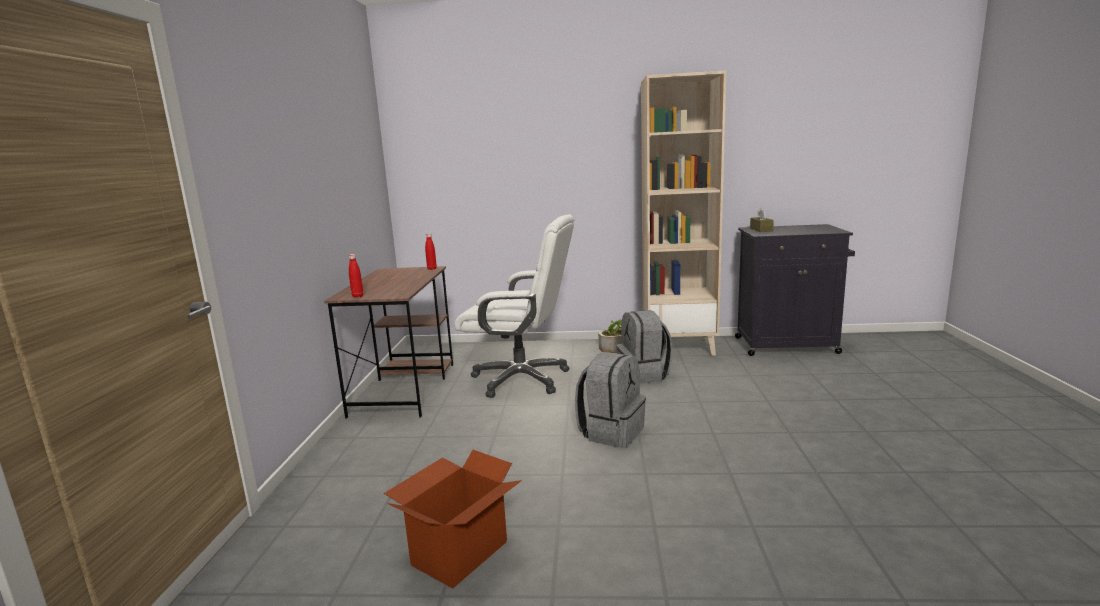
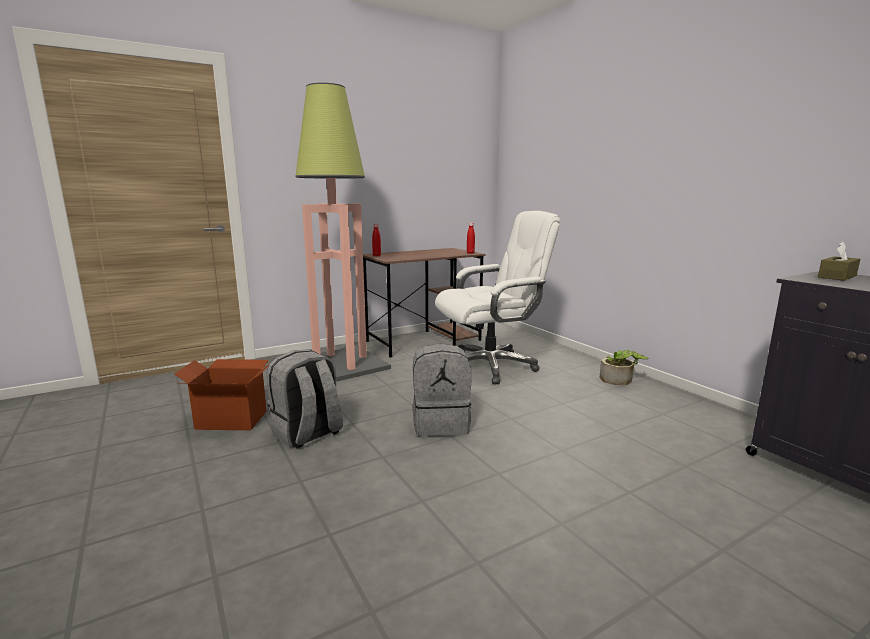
camera: 55 degrees right, 0 degrees up
(395, 448) = (341, 364): none -> floor lamp
(522, 379) = (490, 366): white office chair -> white office chair turned 90 degrees counterclockwise
(644, 375) = (579, 408): grey backpack -> grey backpack (307, 434)
(679, 346) = (686, 407): beige bookcase -> none

